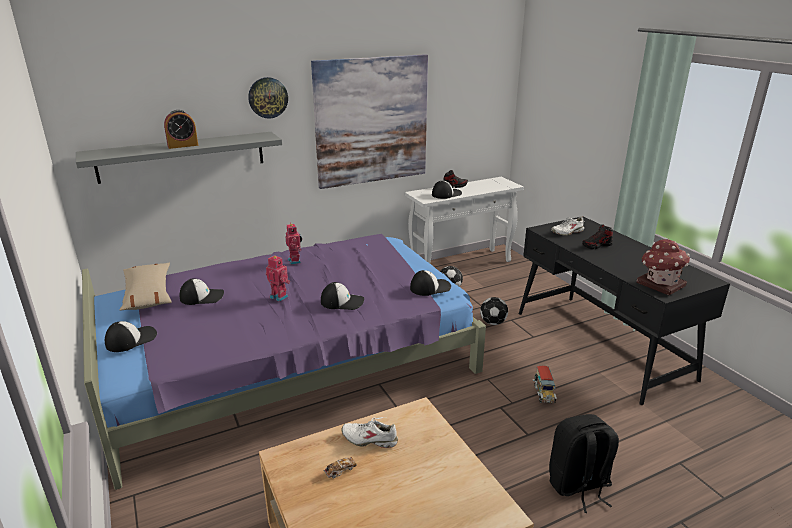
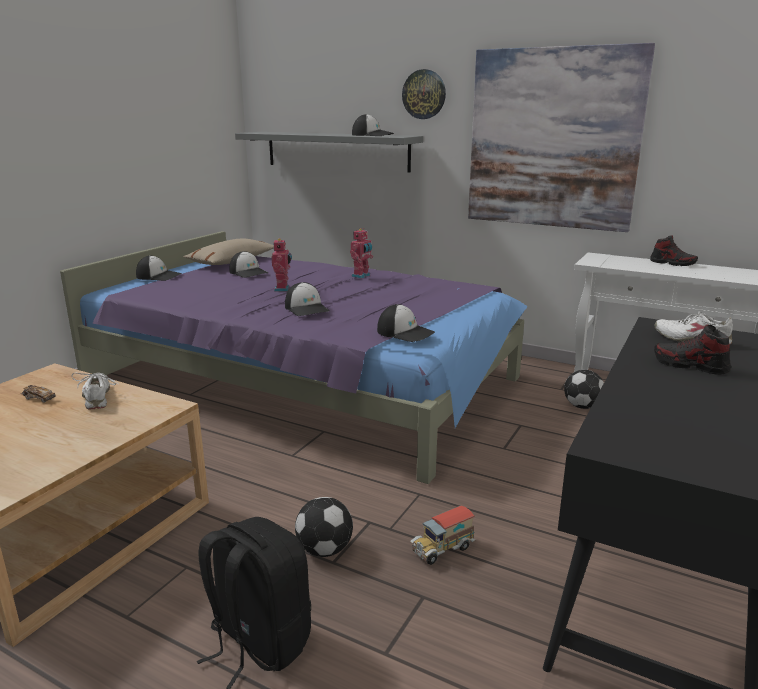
camera: 55 degrees right, 5 degrees down
(183, 145) = (322, 134): alarm clock -> none
(446, 194) = (634, 265): cap -> cap (372, 135)
(493, 322) = (557, 459): football -> football (324, 550)
(659, 284) = (640, 437): toy house -> none

